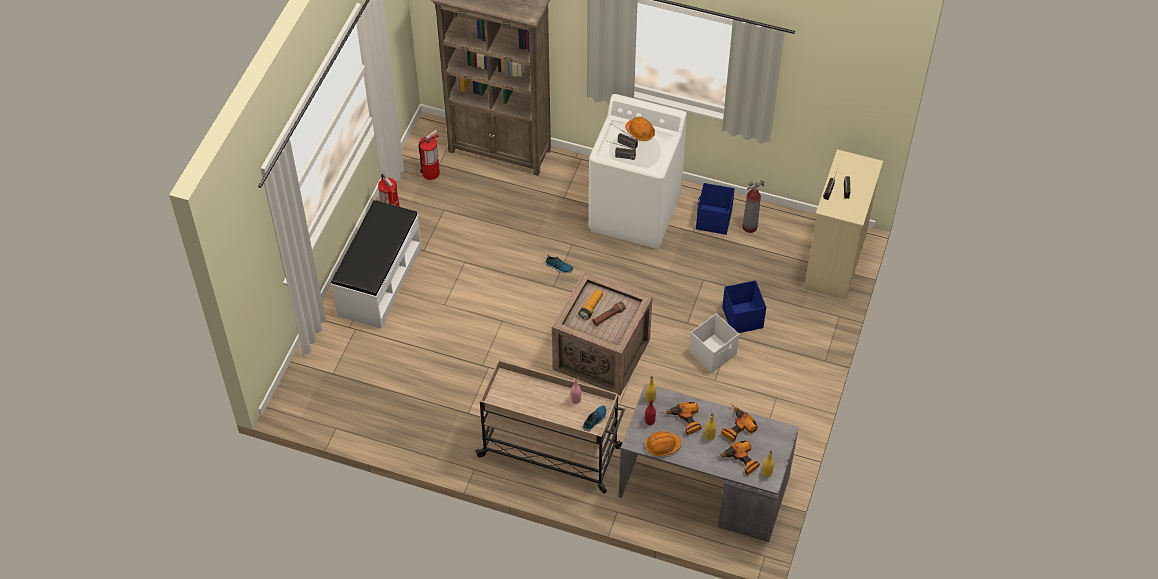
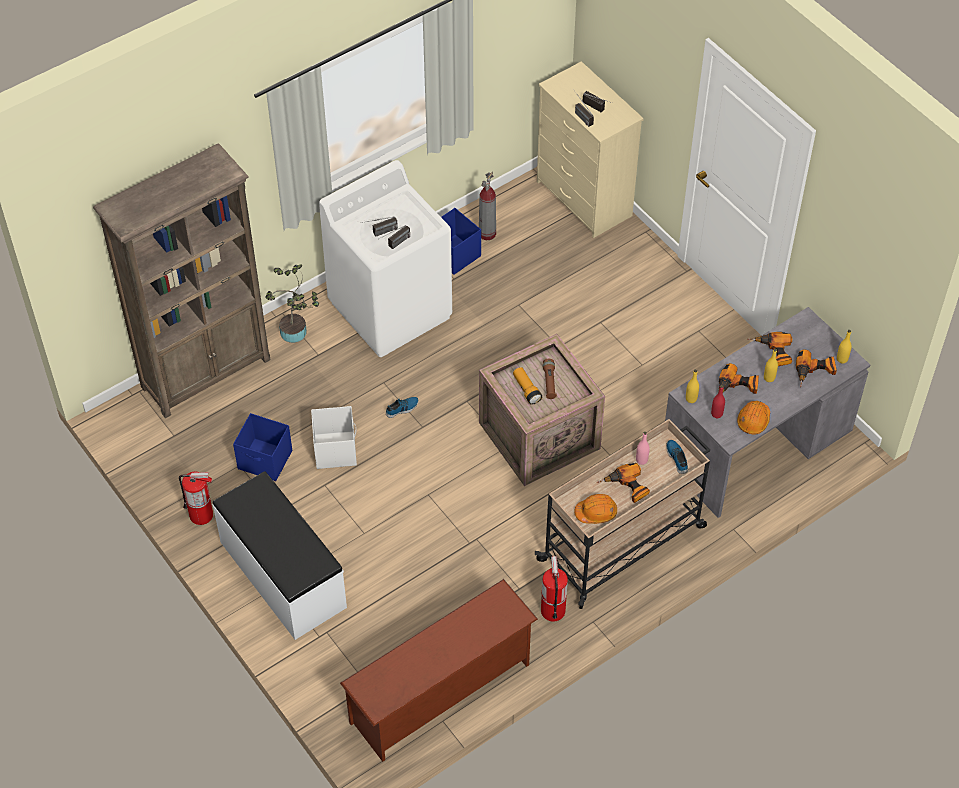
camera: 55 degrees left, 0 degrees up
(354, 416) = (441, 694): none -> brown shoe rack
(431, 173) = (179, 449): fire extinguisher -> fire extinguisher (552, 610)
(545, 404) = (626, 488): none -> power drill
(572, 175) = (296, 332): none -> potted plant
(640, 132) = (379, 212): orange hard hat -> orange hard hat (596, 512)
(713, 353) = (611, 348): white storage box -> white storage box (335, 449)
(742, 318) = (589, 302): blue storage box -> blue storage box (265, 460)

